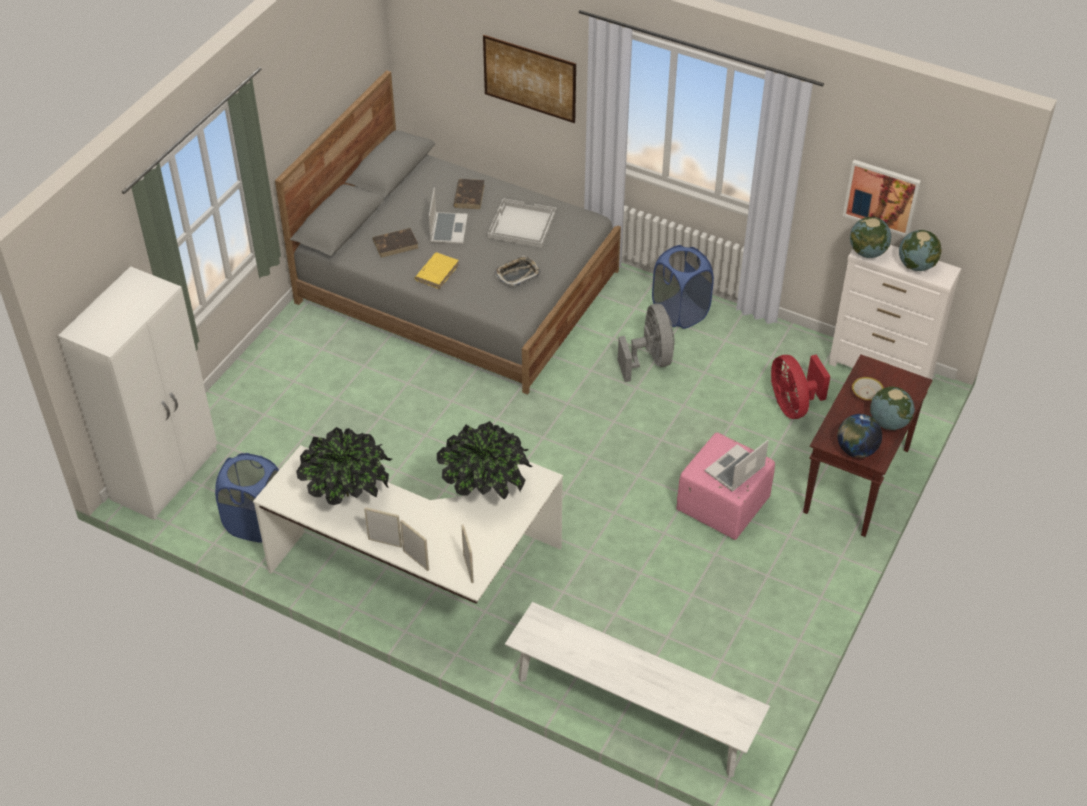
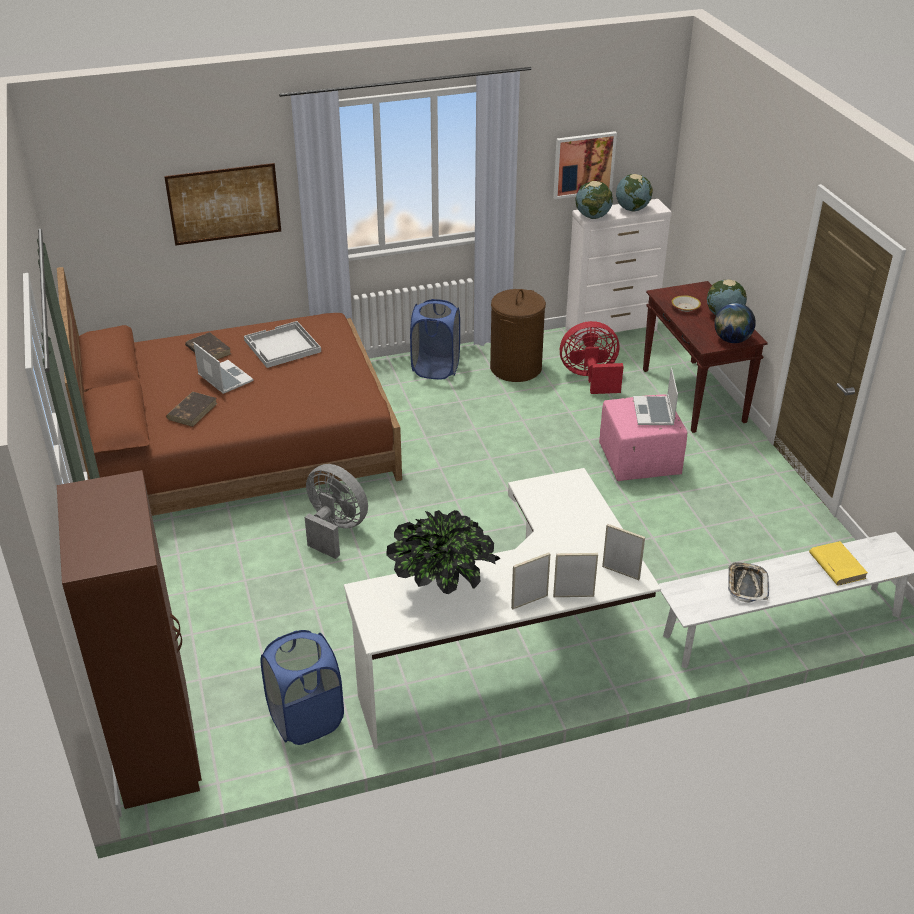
camera: 45 degrees left, 10 degrees down
(166, 474) = (158, 745): white wardrobe -> brown wardrobe
(437, 272) = (259, 410): yellow book -> yellow book (836, 565)
(457, 286) = (238, 444): grey bed -> brown bed
(485, 488) = (545, 512): potted plant -> none
(517, 274) = (330, 375): tray -> tray (746, 585)
(650, 360) = (458, 407): grey fan -> grey fan (335, 529)
(744, 354) = (516, 368): none -> brown laundry basket
(793, 405) = (590, 378): red fan -> red fan turned 150 degrees clockwise

